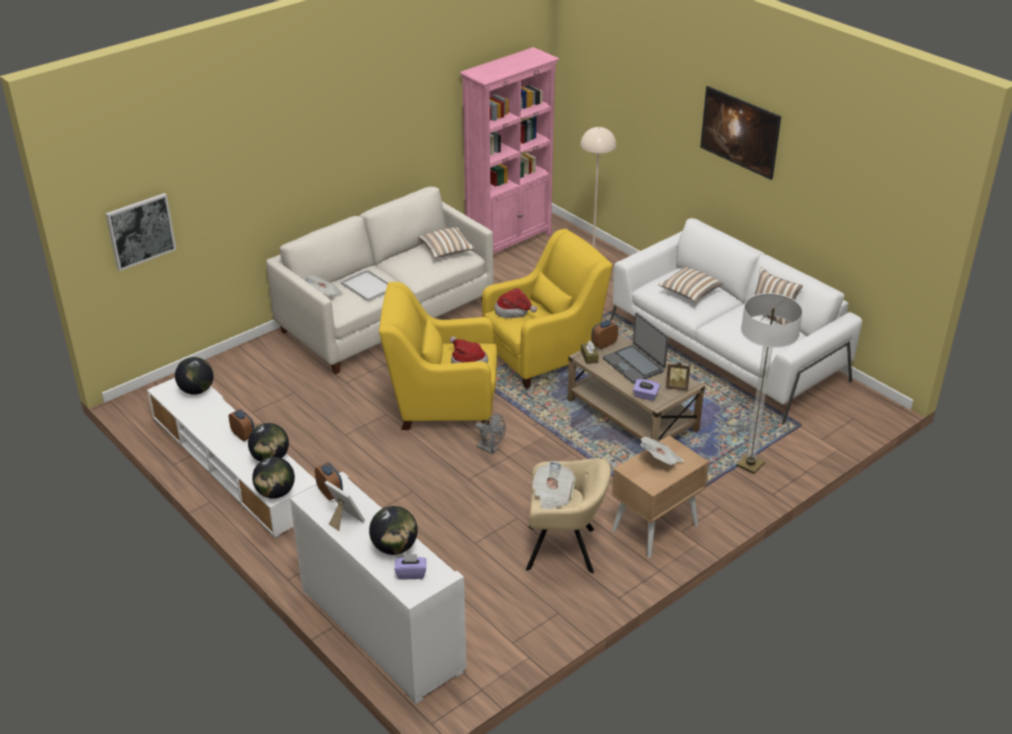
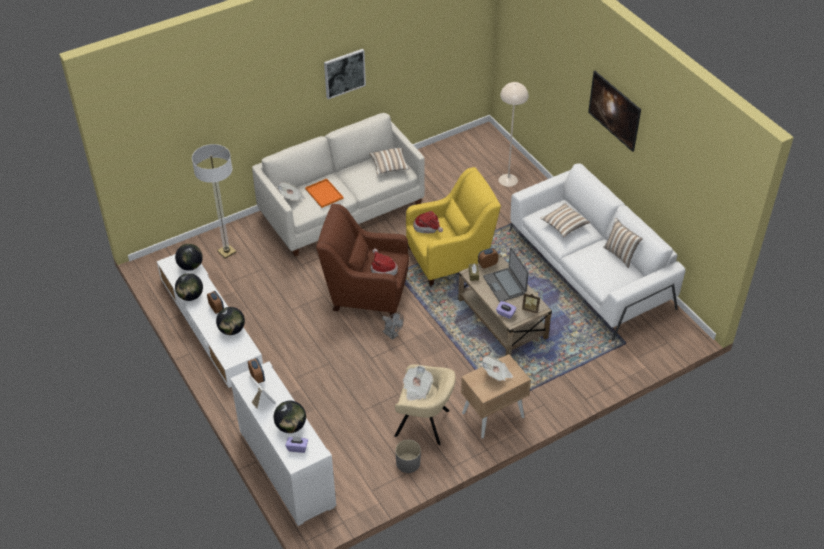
camera: 10 degrees right, 10 degrees up
(140, 231) = (157, 150): picture -> picture (344, 73)
(275, 493) = (230, 359): globe -> globe (190, 296)
(368, 286) = (325, 194): white tray -> orange tray
(442, 404) = (366, 292): yellow armchair -> brown armchair
(509, 241) = (450, 148): pink bookcase -> none
(555, 601) = (408, 463): none -> grey planter
(750, 465) = (577, 372): floor lamp -> floor lamp (226, 252)

